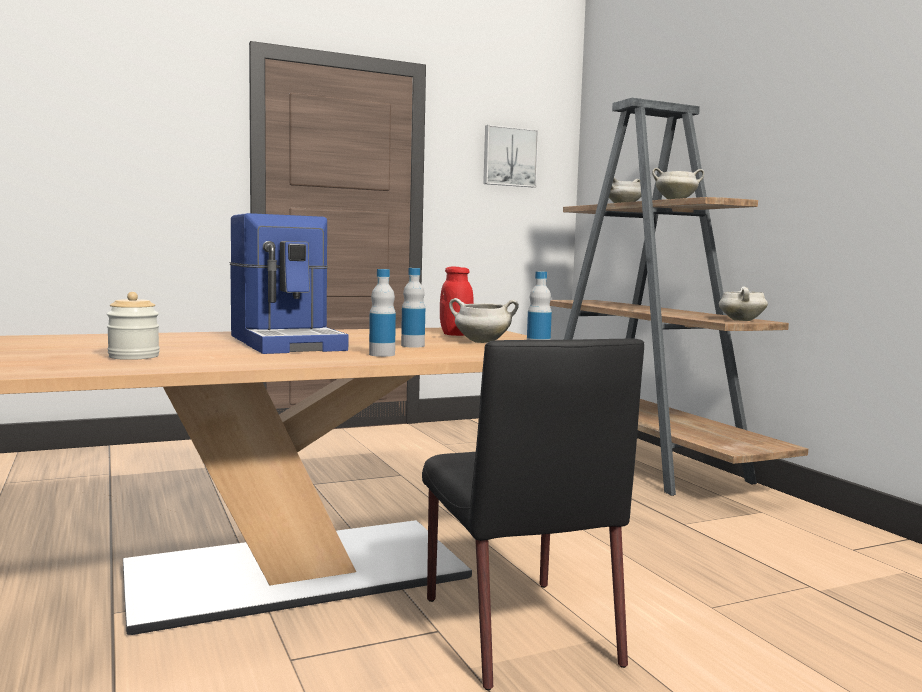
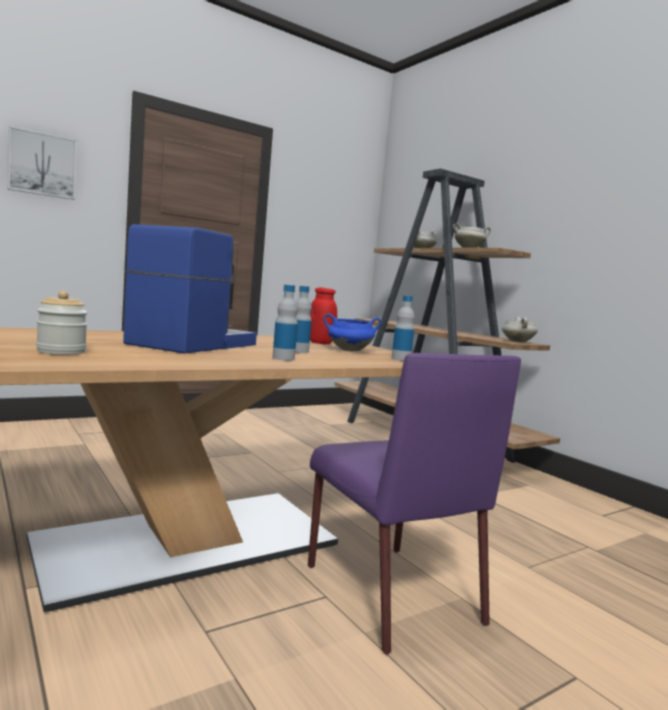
camera: 10 degrees left, 0 degrees up
(288, 343) = (191, 344): coffee machine -> coffee machine turned 120 degrees counterclockwise
(481, 342) = (349, 350): white cooking pot -> blue cooking pot
(509, 157) = (330, 207): picture -> picture (42, 164)
(517, 628) = (389, 591): black chair -> purple chair

